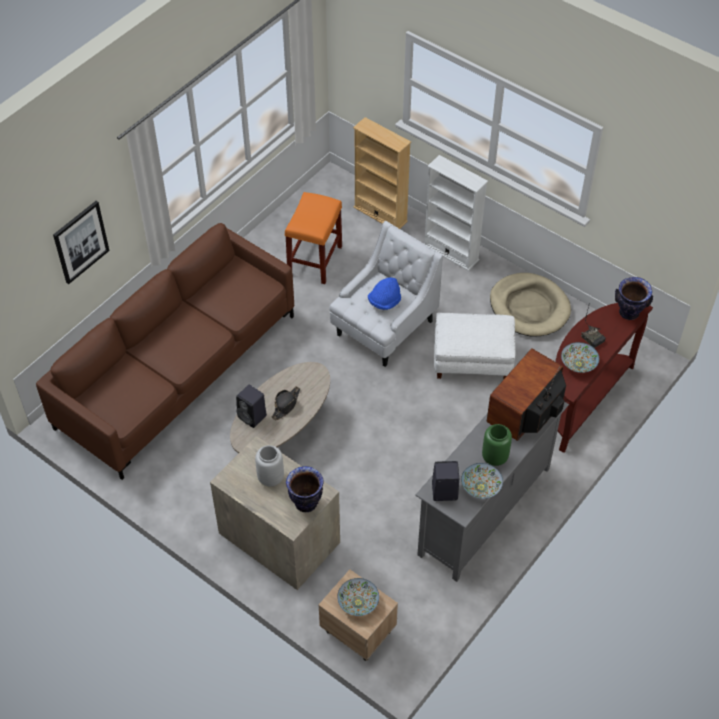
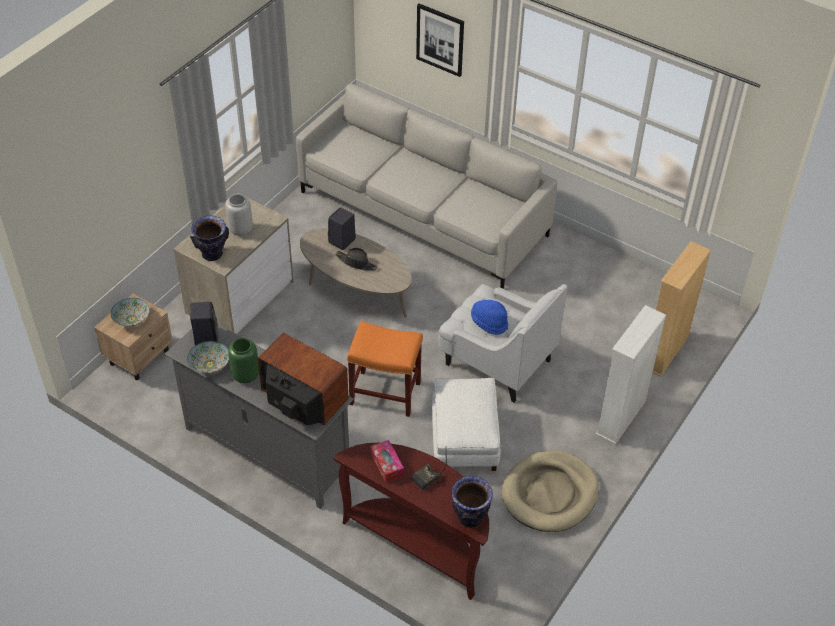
camera: 85 degrees right, 5 degrees down
(177, 371) = (423, 214): brown sofa -> grey sofa
(315, 260) = (583, 301): orange stool -> orange stool (386, 393)
(578, 364) = (387, 464): bowl -> tissue box

